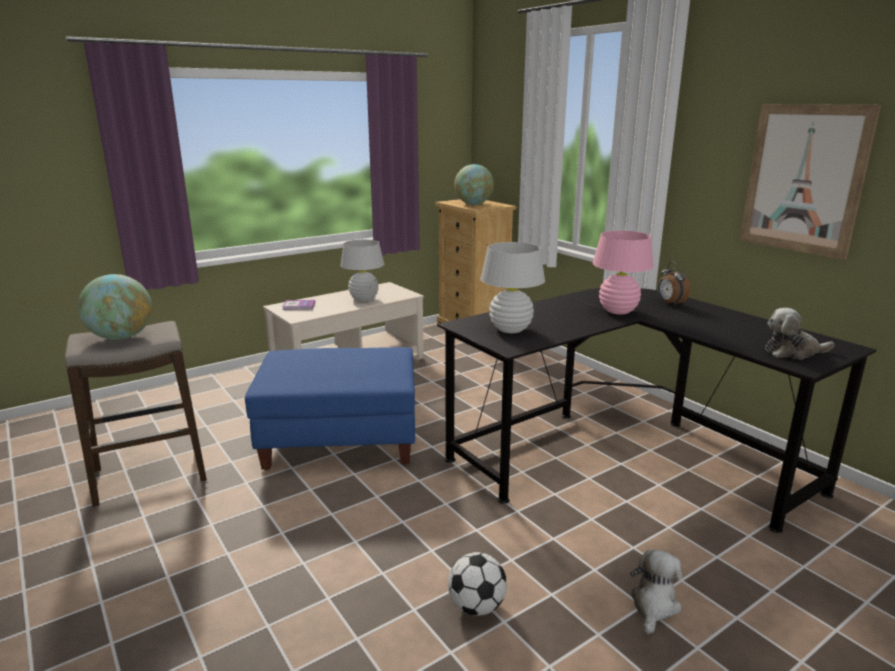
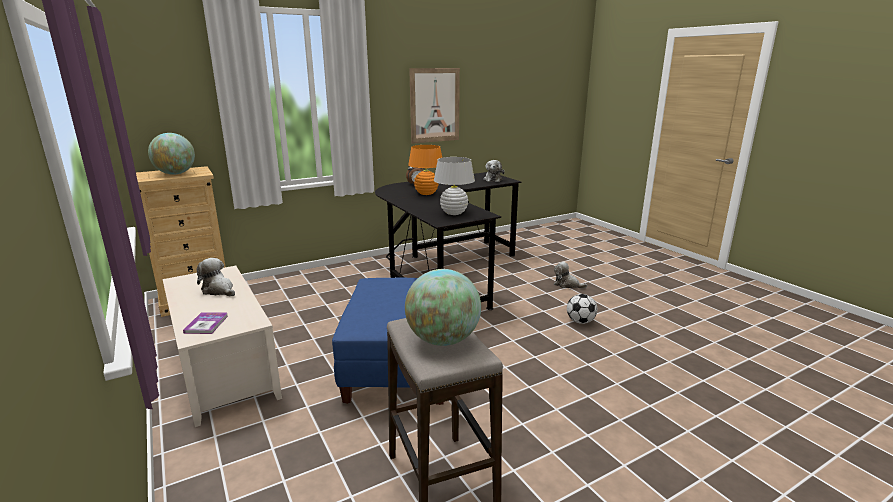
camera: 85 degrees left, 0 degrees up
(364, 299) = (219, 290): white table lamp -> plush toy
(618, 311) = (426, 193): pink table lamp -> orange table lamp

